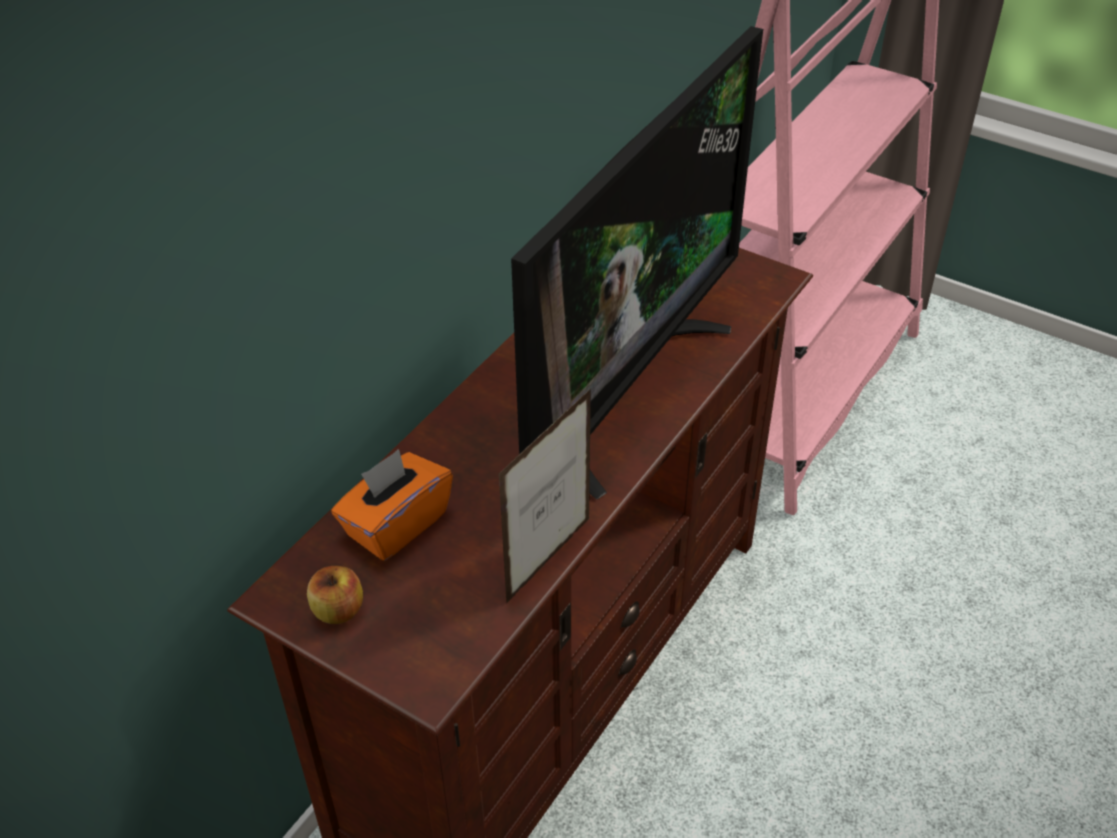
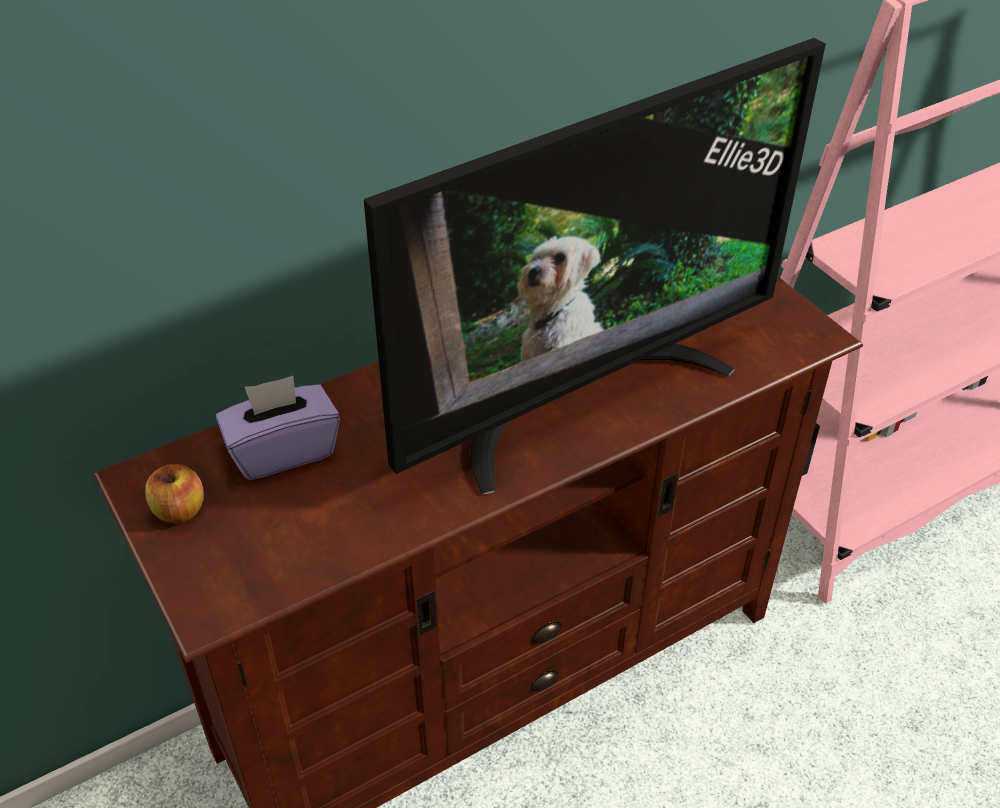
camera: 25 degrees right, 0 degrees up
(396, 524) = (283, 450): orange tissue box -> purple tissue box
(549, 559) = (397, 536): picture frame -> none

